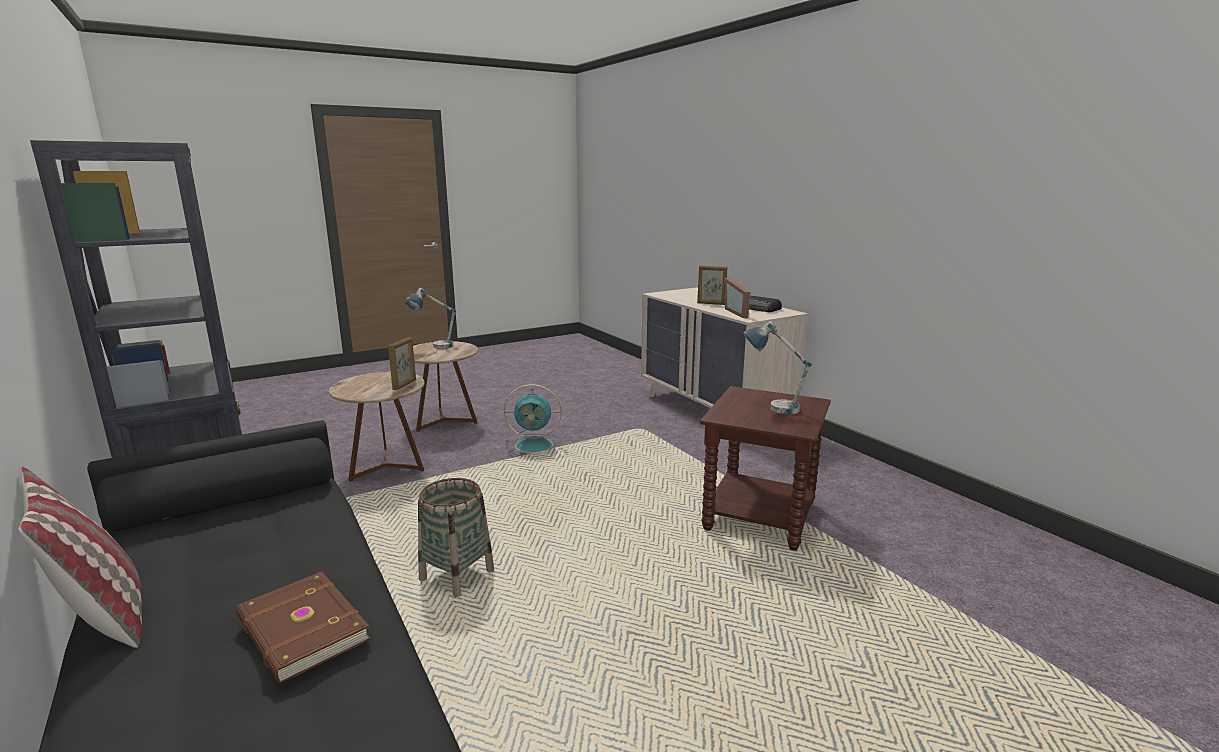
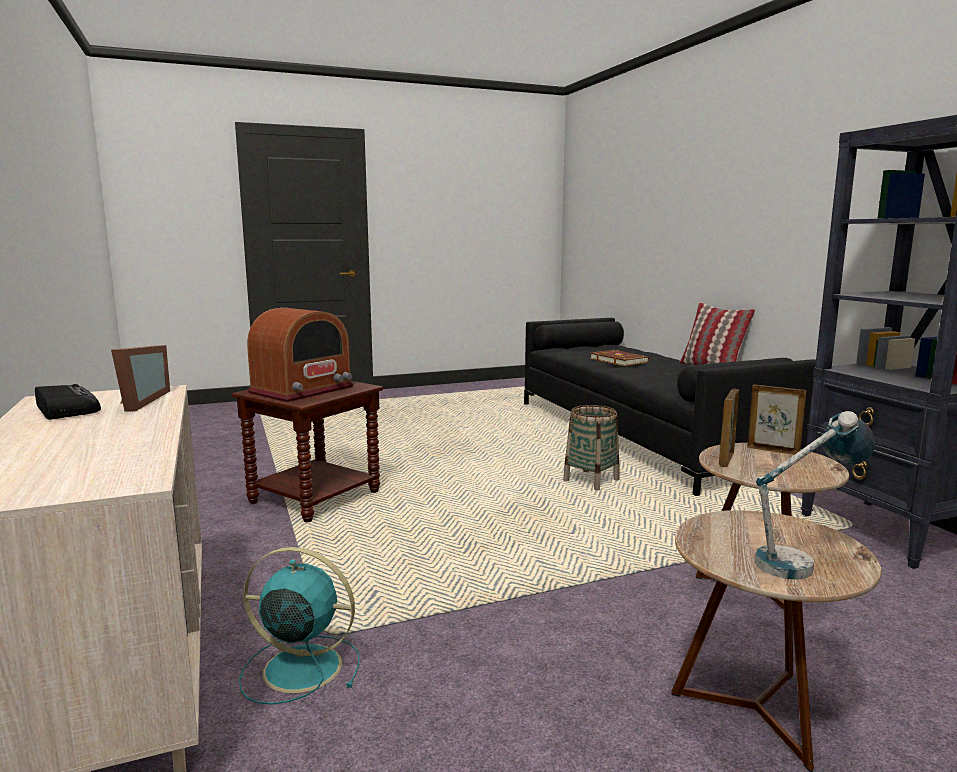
camera: 170 degrees left, 5 degrees down
(536, 445) = (533, 611): turquoise fan -> turquoise fan (299, 667)
(711, 303) = (114, 428): picture frame -> picture frame (773, 450)
(771, 407) = (302, 390): table lamp -> radio

